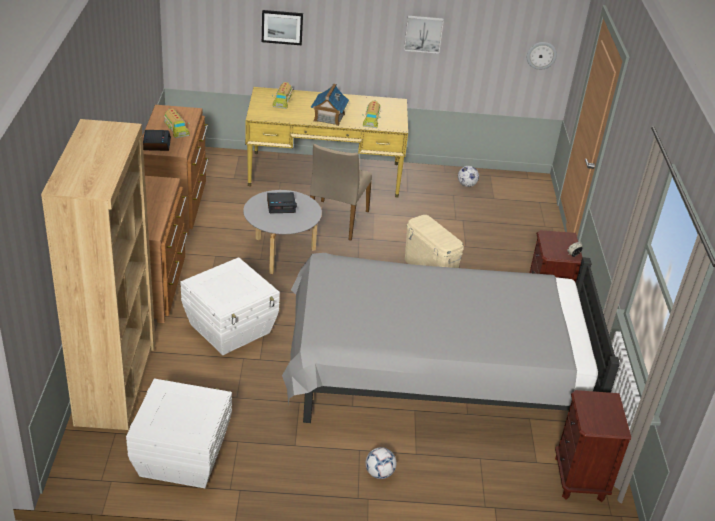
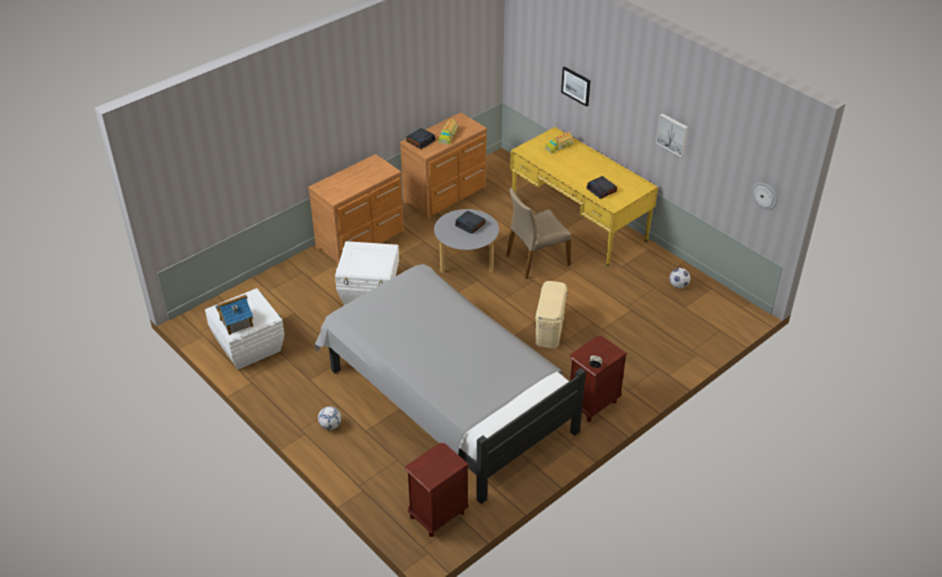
camera: 50 degrees right, 5 degrees up
(116, 382) = (271, 285): brown bookcase -> none
(329, 117) = (572, 174): toy house -> toy house (236, 322)
(371, 119) = (602, 190): toy truck -> alarm clock

